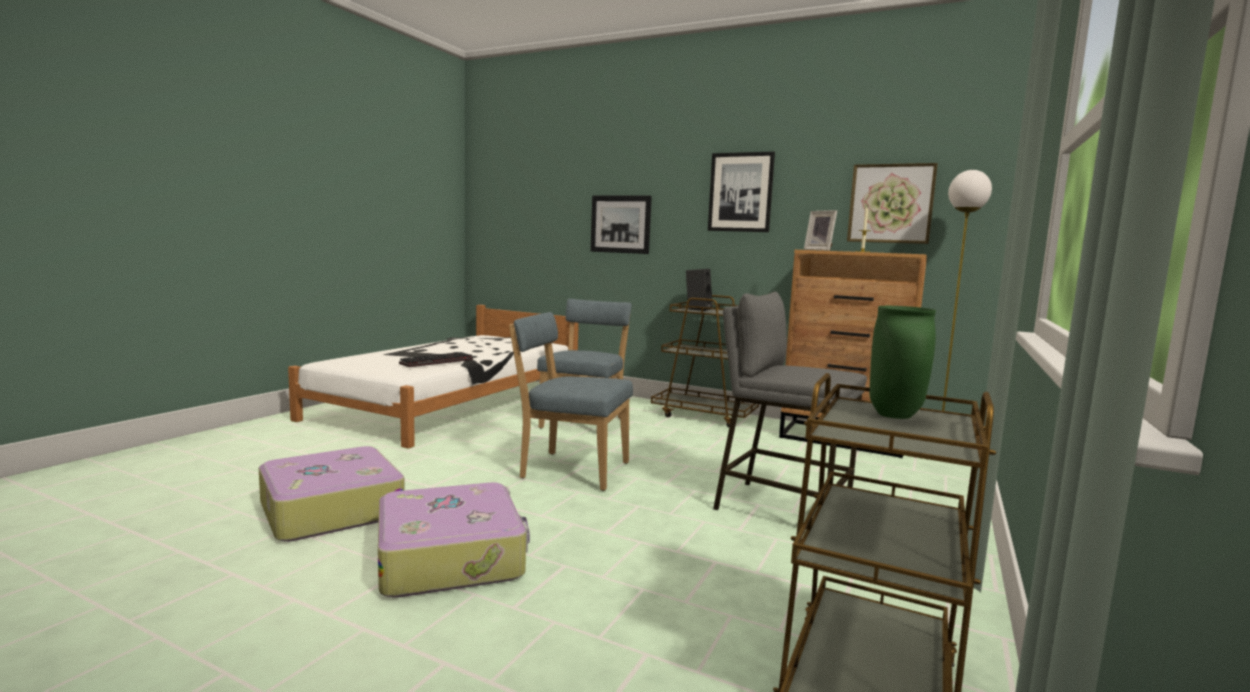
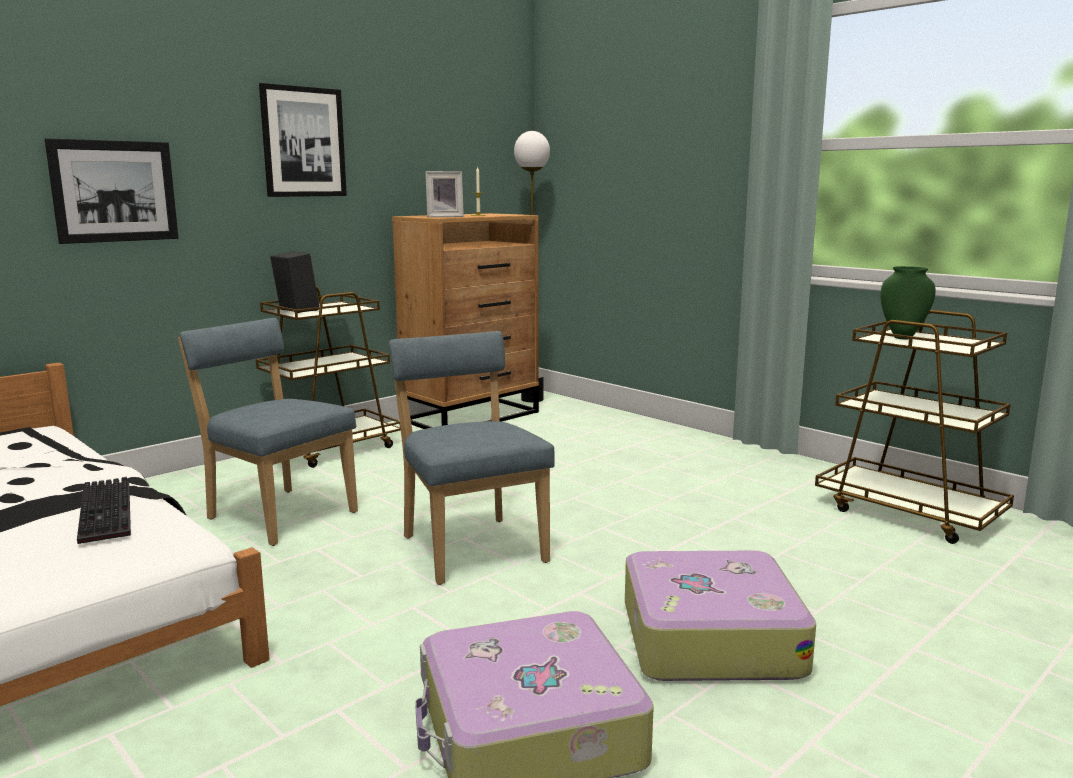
camera: 70 degrees left, 5 degrees up
(570, 469) = (471, 546): blue chair -> blue chair turned 120 degrees clockwise
(782, 508) = (632, 474): grey stool -> none
(890, 203) = (455, 160): picture -> none

